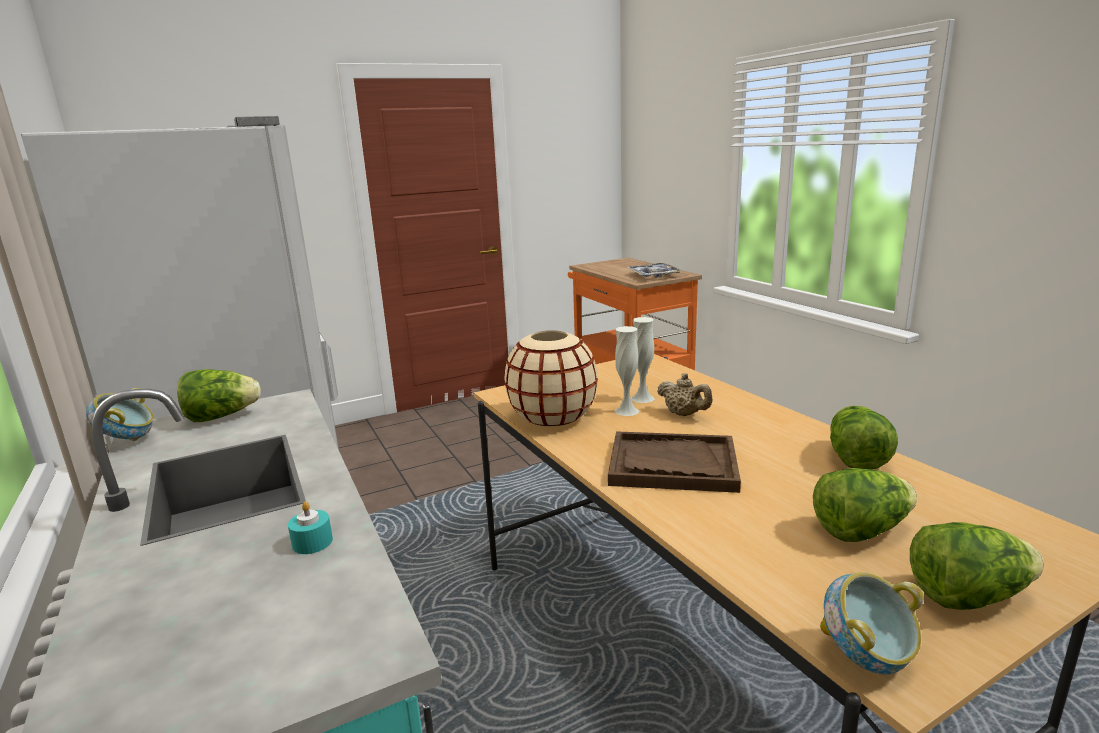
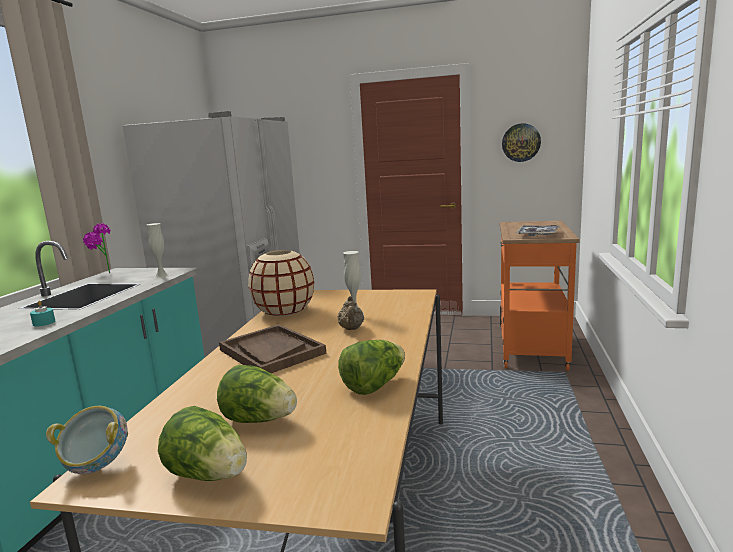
camera: 40 degrees right, 5 degrees down
(128, 441) = (102, 274): bowl -> potted plant
(222, 417) = (144, 272): lettuce -> none
(562, 168) = (521, 142): none -> wall clock
(626, 411) = (327, 318): white vase -> white vase (161, 276)

